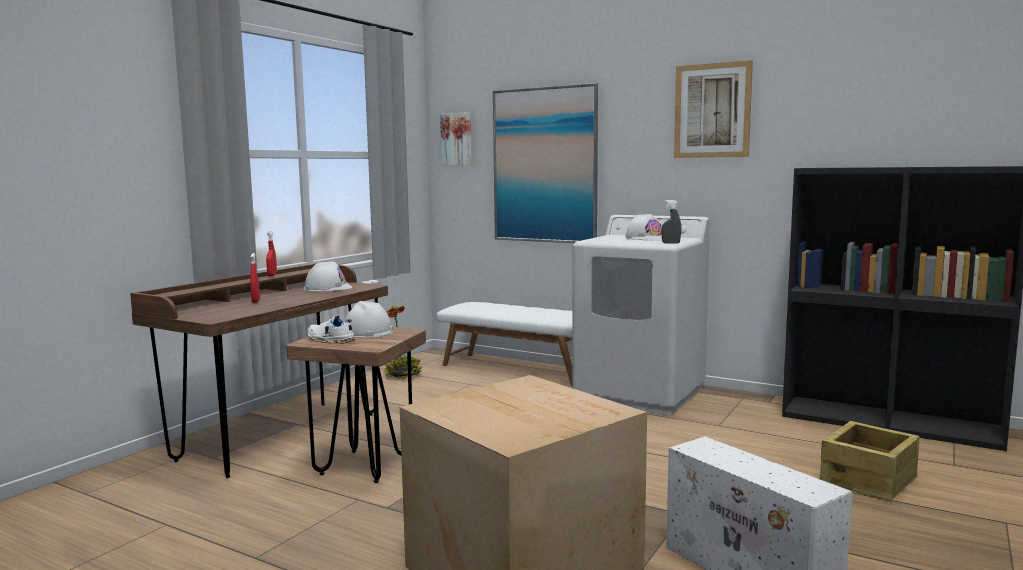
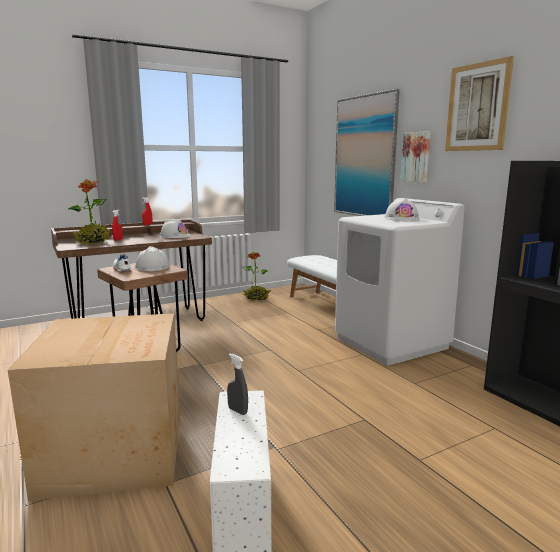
camera: 30 degrees right, 5 degrees up
(229, 309) = (93, 242): none -> potted plant
(457, 139) = (319, 137): picture -> picture (416, 157)
(671, 243) = (402, 224): grey spray bottle -> grey spray bottle (237, 411)
(869, 480) = (479, 471): crate -> none

